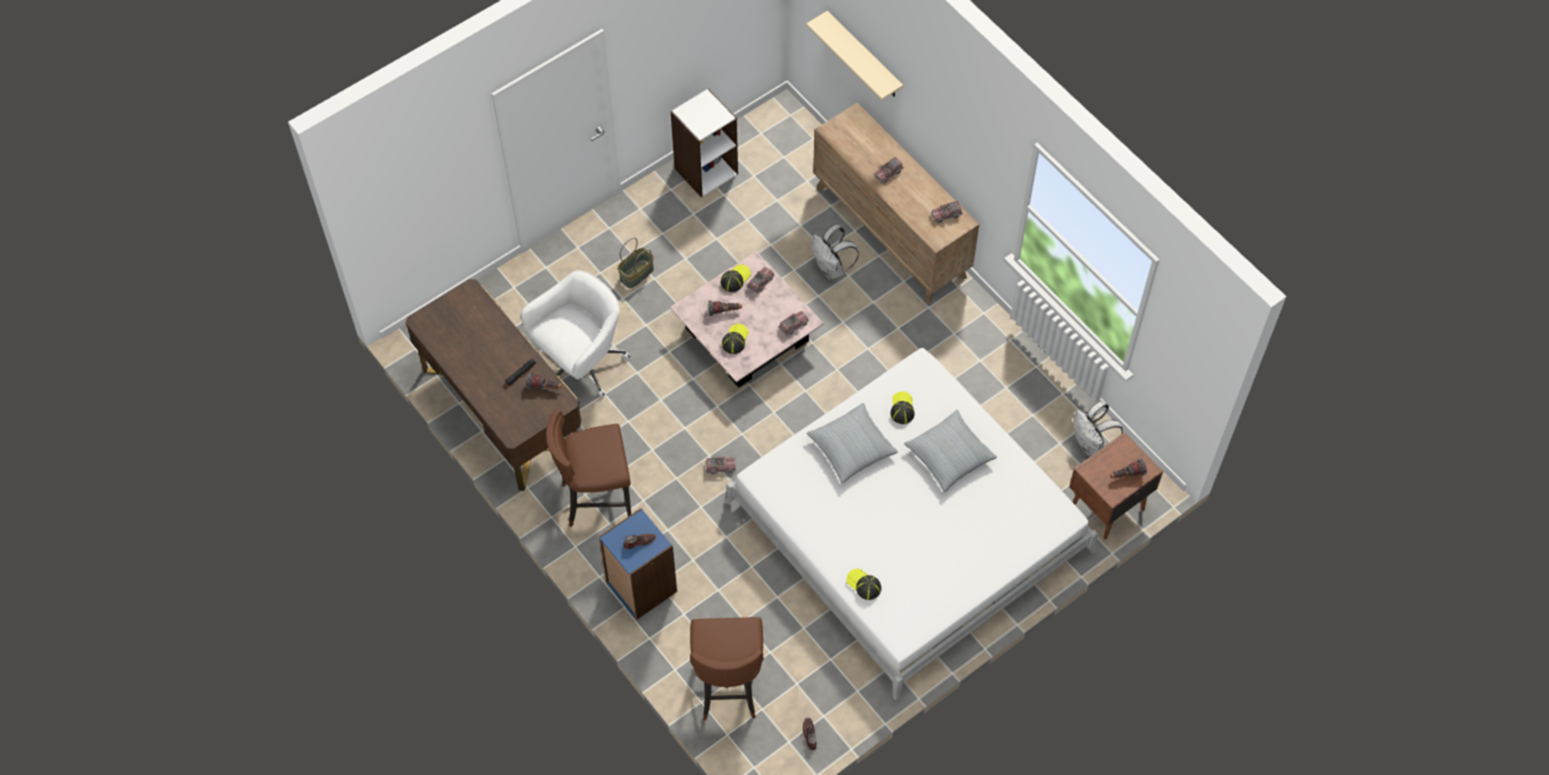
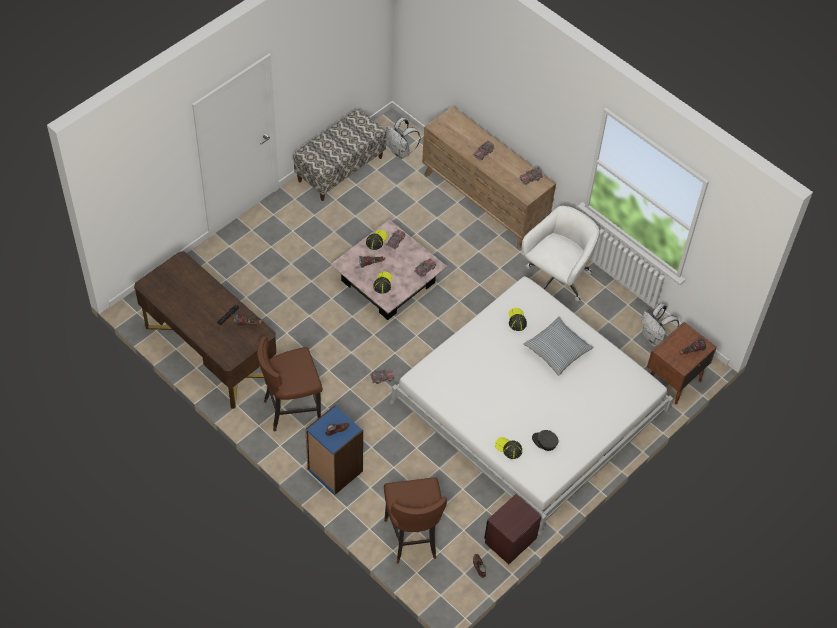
camera: 10 degrees left, 5 degrees down
(581, 363) = (266, 312): white office chair -> white office chair (556, 279)
(637, 274) = (299, 246): basket -> none
(705, 170) = (340, 168): white bookcase -> bench
(832, 269) = (444, 230): white backpack -> white backpack (401, 152)
(852, 447) = (484, 351): pillow -> none
(855, 704) = (510, 540): none -> brown nightstand
(864, 56) = (459, 67): beige shelf -> none
(912, 581) = (544, 442): none -> grey cap

